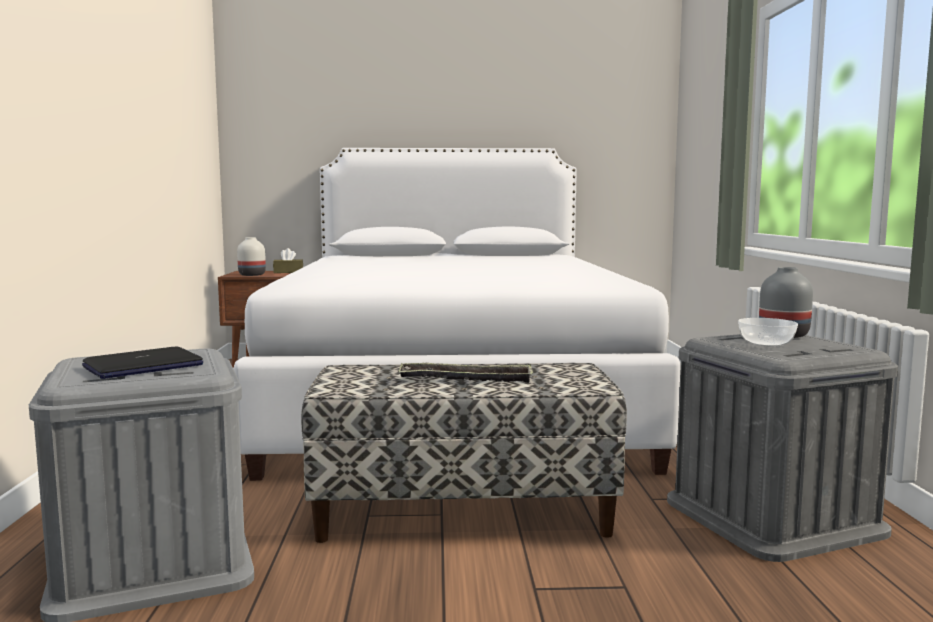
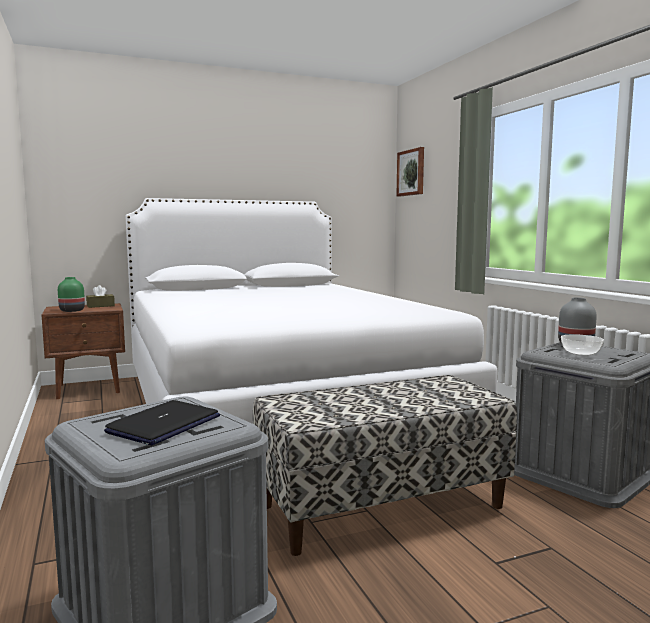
camera: 20 degrees left, 0 degrees up
(251, 275) = (71, 310): white vase -> green vase
(466, 379) = (388, 399): tray -> none
(690, 105) = (411, 172): none -> picture

